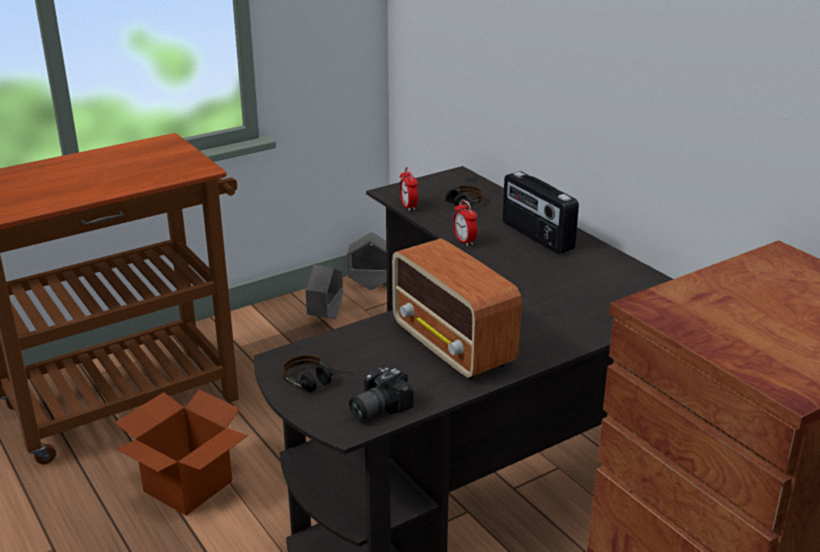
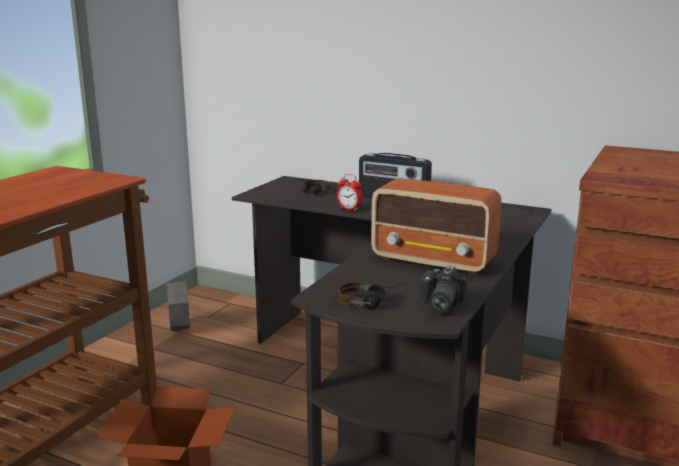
camera: 30 degrees left, 10 degrees down
(371, 285) = (197, 301): grey planter -> none
(408, 207) = (279, 199): alarm clock -> none

